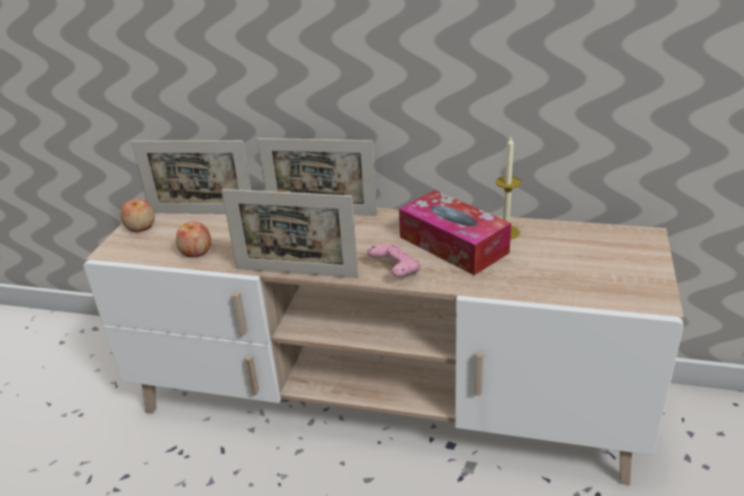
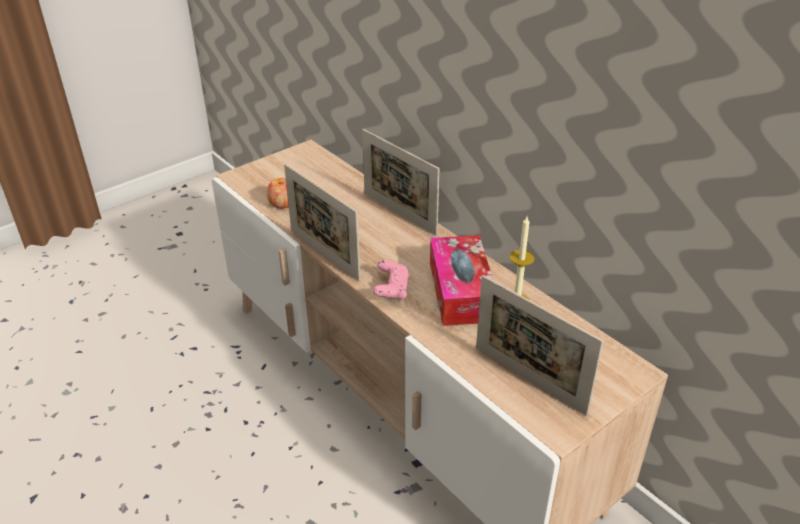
camera: 35 degrees right, 5 degrees up
(140, 227) = (271, 165): apple -> none
(202, 213) = (320, 173): picture frame -> picture frame (529, 379)

